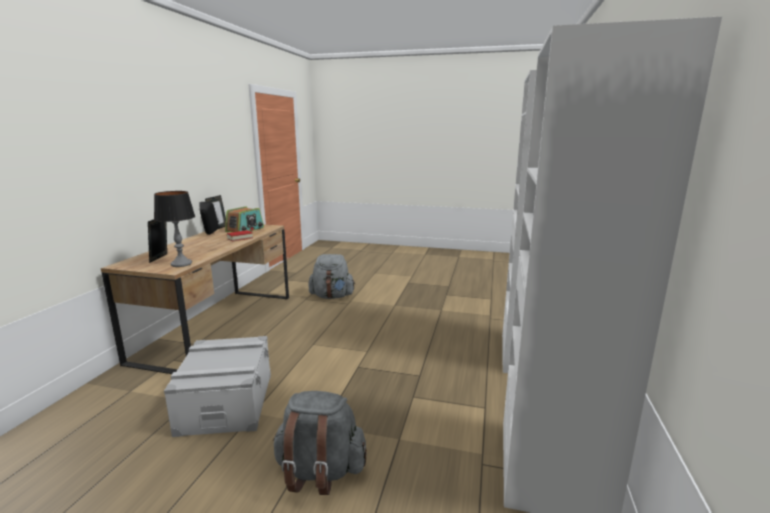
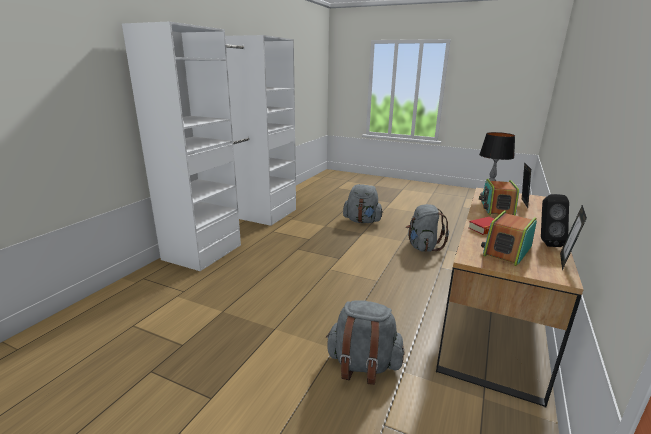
camera: 170 degrees left, 5 degrees up
(202, 251) = (496, 209): none -> radio
(226, 402) = (422, 247): grey storage box -> grey backpack

